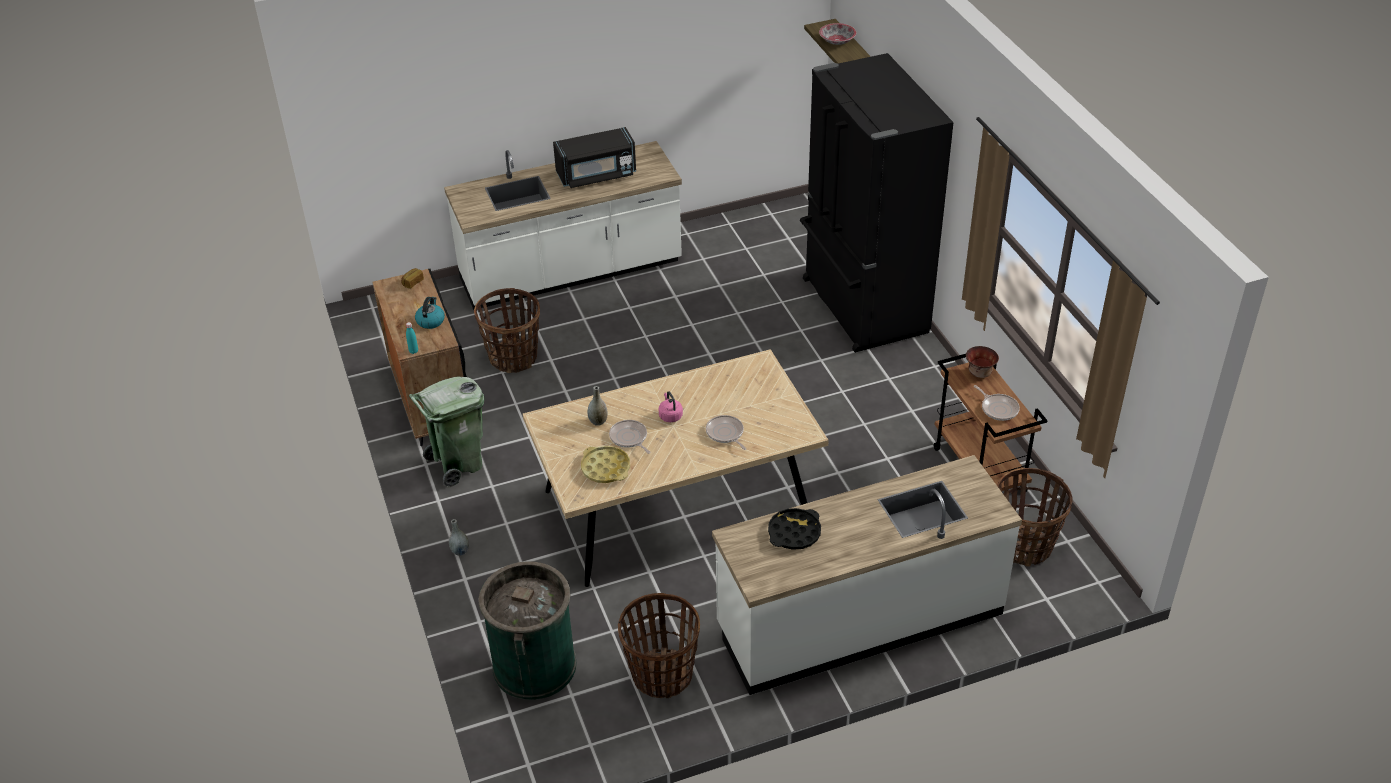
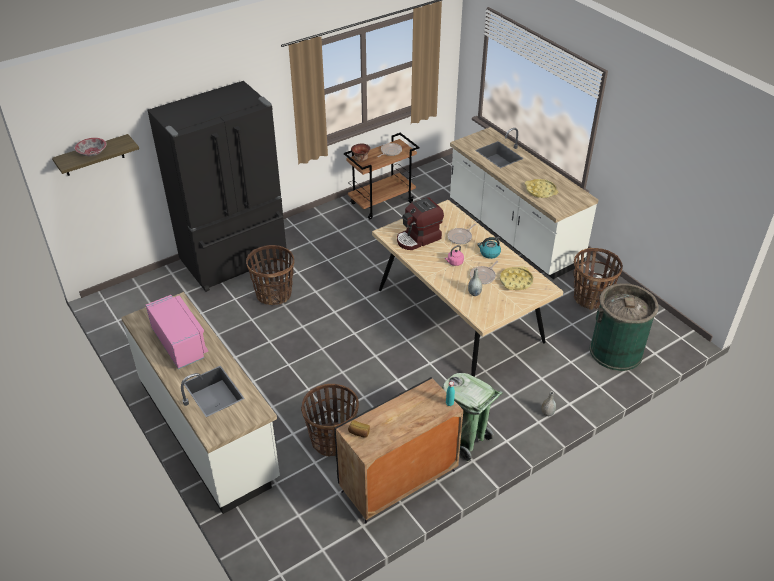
camera: 105 degrees left, 0 degrees up
(430, 321) = (408, 404): kettle -> kettle (489, 253)
(596, 175) = (180, 343): black microwave -> pink microwave
(736, 390) = (418, 239): none -> coffee machine
(794, 533) = (540, 191): black tray -> yellow tray
(1024, 545) = (434, 185): basket -> basket (274, 294)

